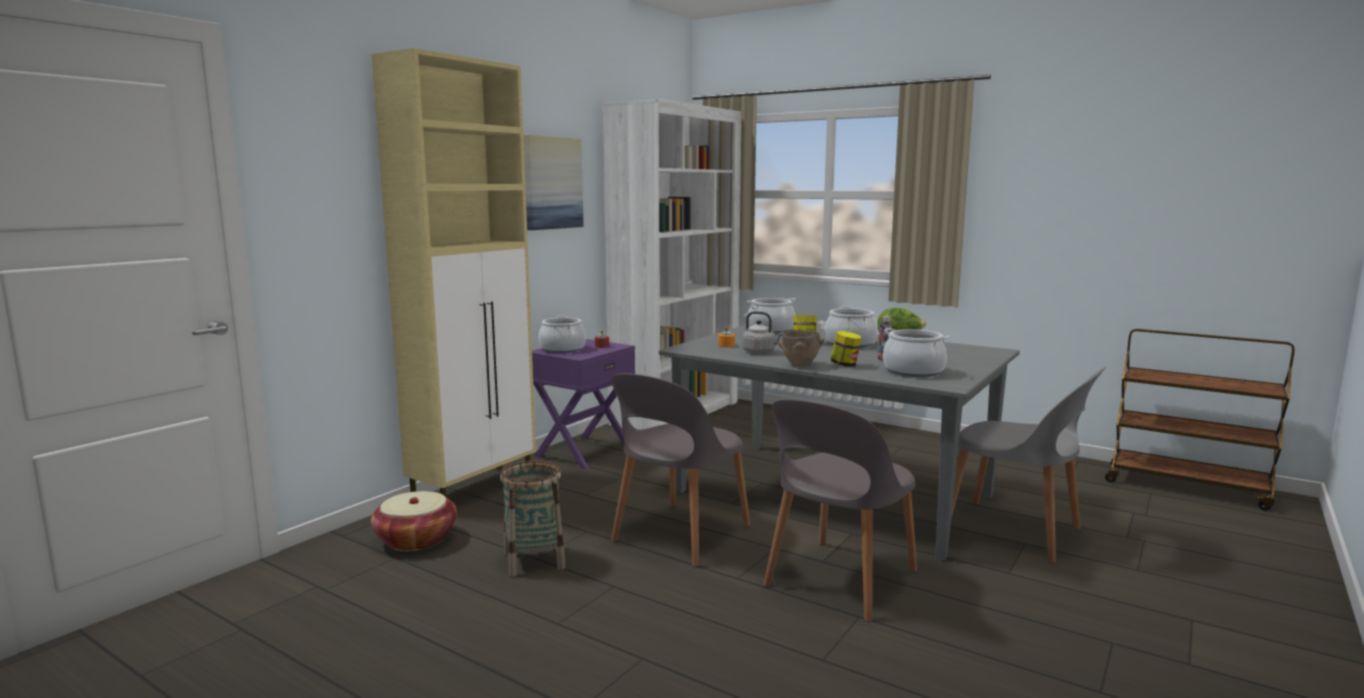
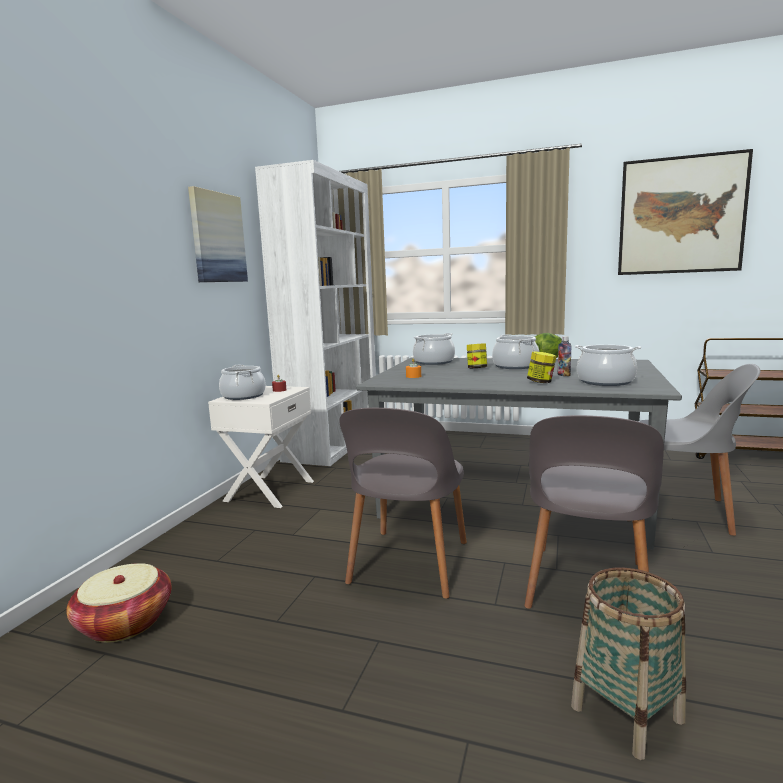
camera: 15 degrees left, 0 degrees up
(475, 489) = (174, 546): beige cabinet -> none
(534, 561) = (274, 624): basket -> basket (627, 714)
(583, 452) = (268, 491): purple nightstand -> white nightstand
(760, 352) = (452, 379): grey kettle -> none
(800, 365) = (503, 386): brown bowl -> none
(1116, 168) = (680, 216): none -> picture

